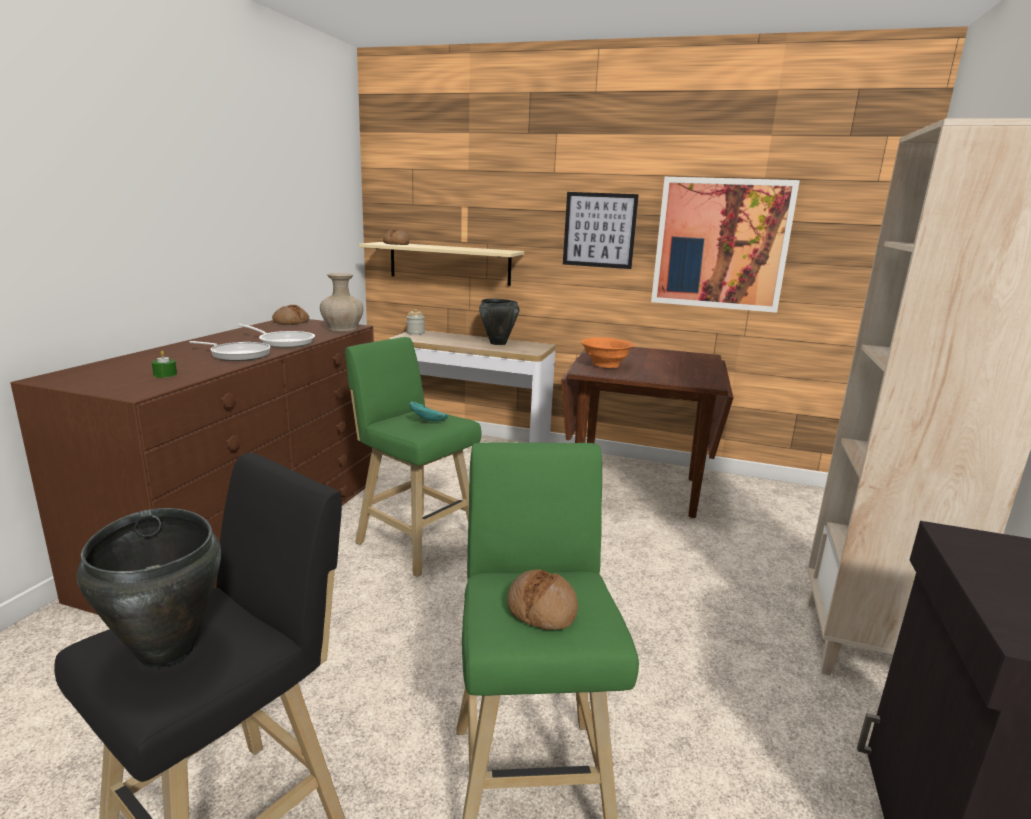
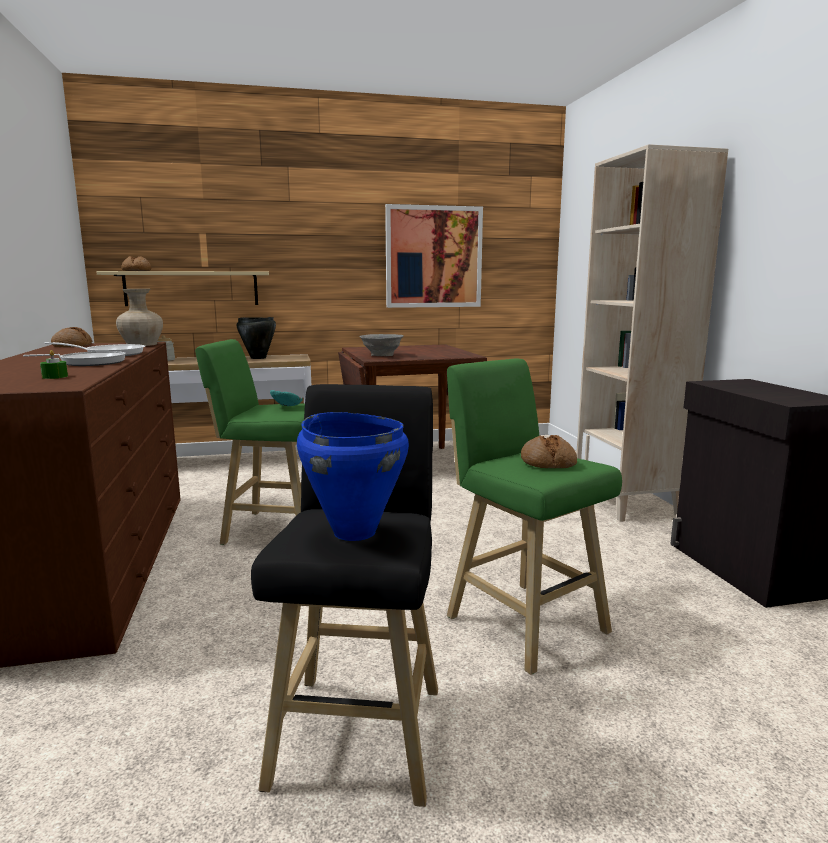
camera: 30 degrees left, 5 degrees down
(168, 650) = (354, 532): black cooking pot -> blue cooking pot
(599, 230) = (336, 250): picture -> none
(605, 365) = (382, 355): orange bowl -> grey bowl

